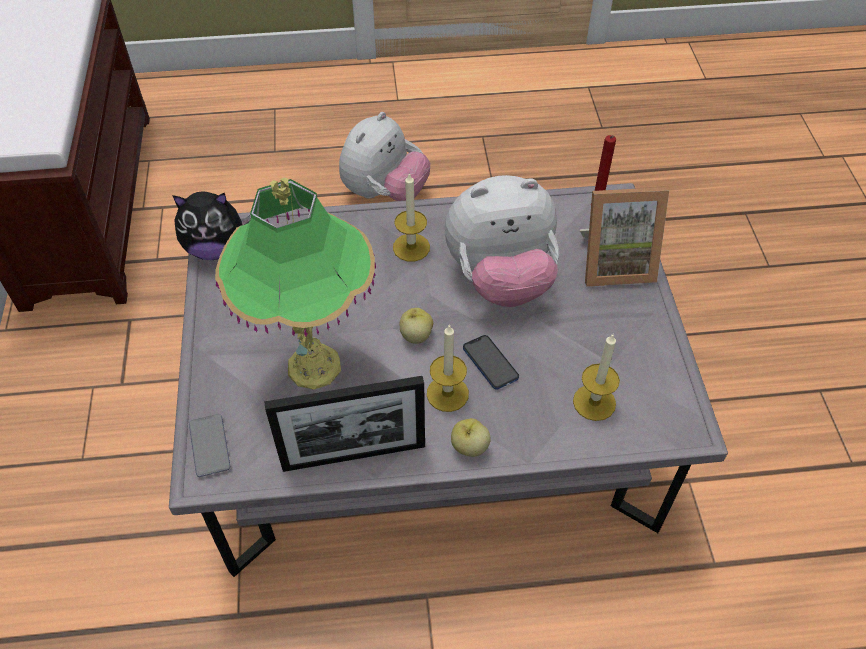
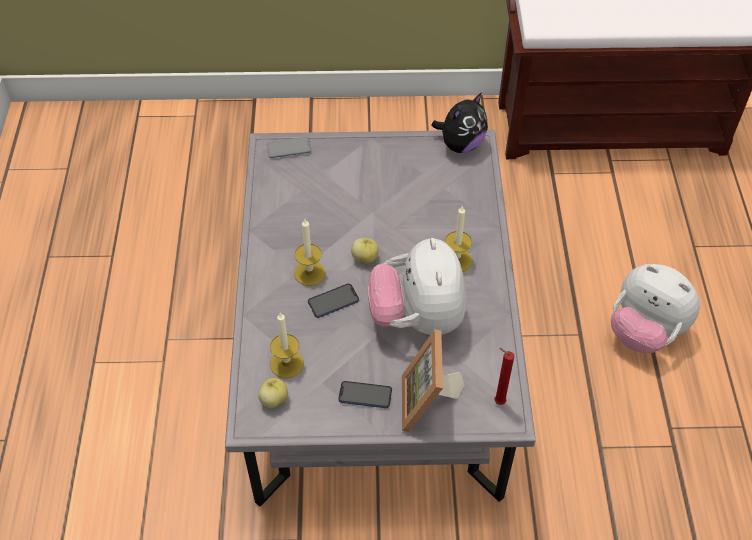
camera: 95 degrees right, 0 degrees up
(216, 248) = (460, 144): plush toy -> plush toy turned 135 degrees counterclockwise
(314, 367) = (344, 199): table lamp -> none
(354, 455) = (268, 219): picture frame -> none
(469, 447) = (262, 281): apple -> apple (273, 399)
(618, 320) = (365, 395): none -> phone

